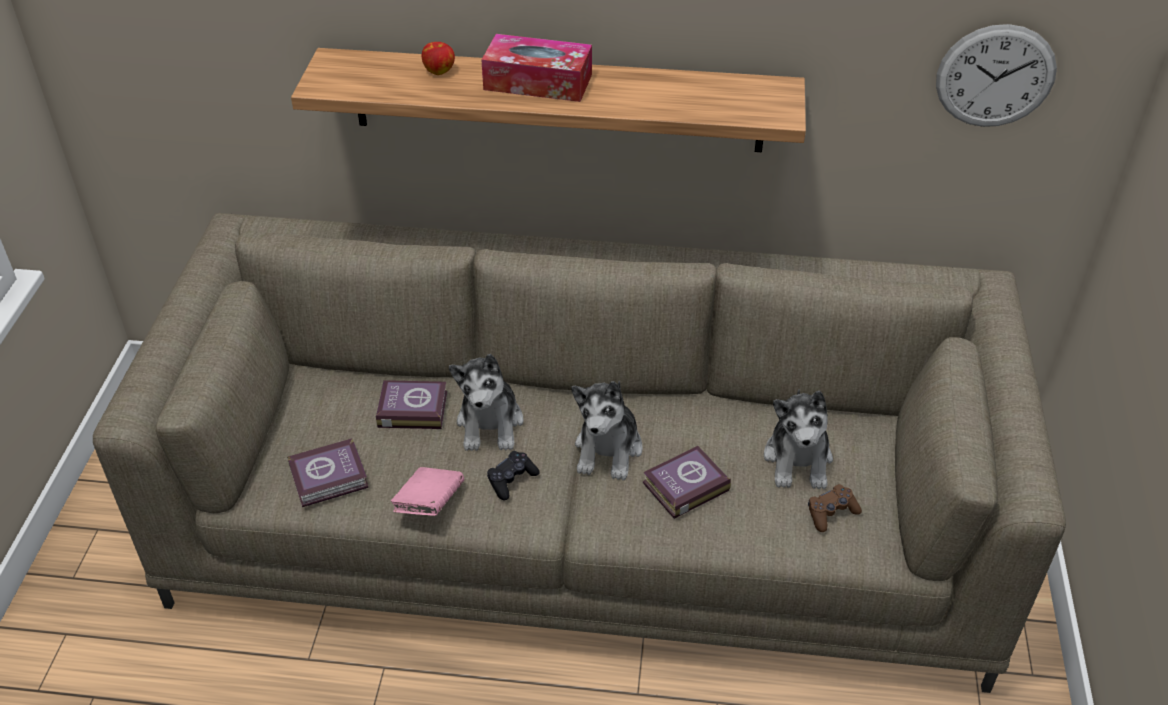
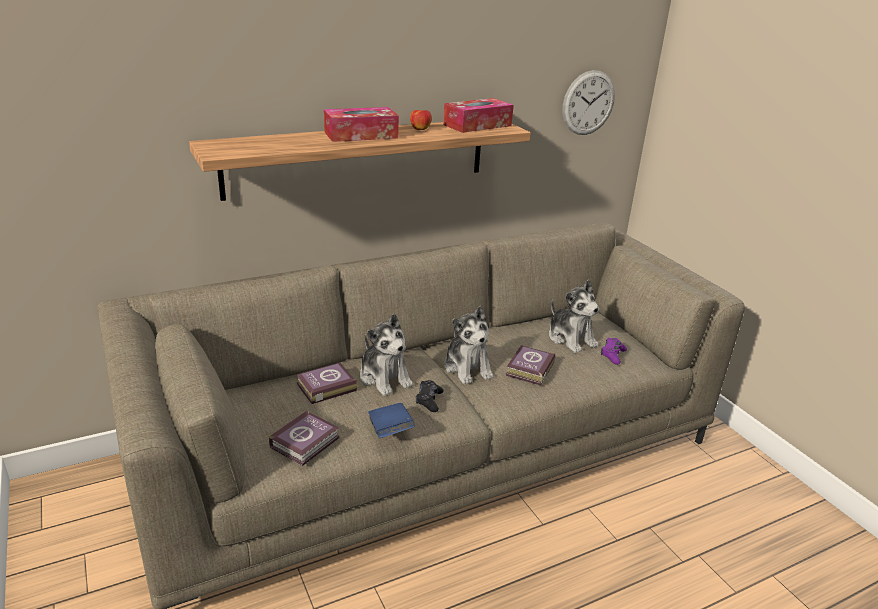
camera: 35 degrees left, 15 degrees down
(429, 503) = (390, 431): pink book -> blue book
(439, 71) = (291, 139): apple -> apple (420, 129)
(739, 93) = (477, 125): none -> tissue box
(831, 513) = (612, 355): brown game controller -> purple game controller

